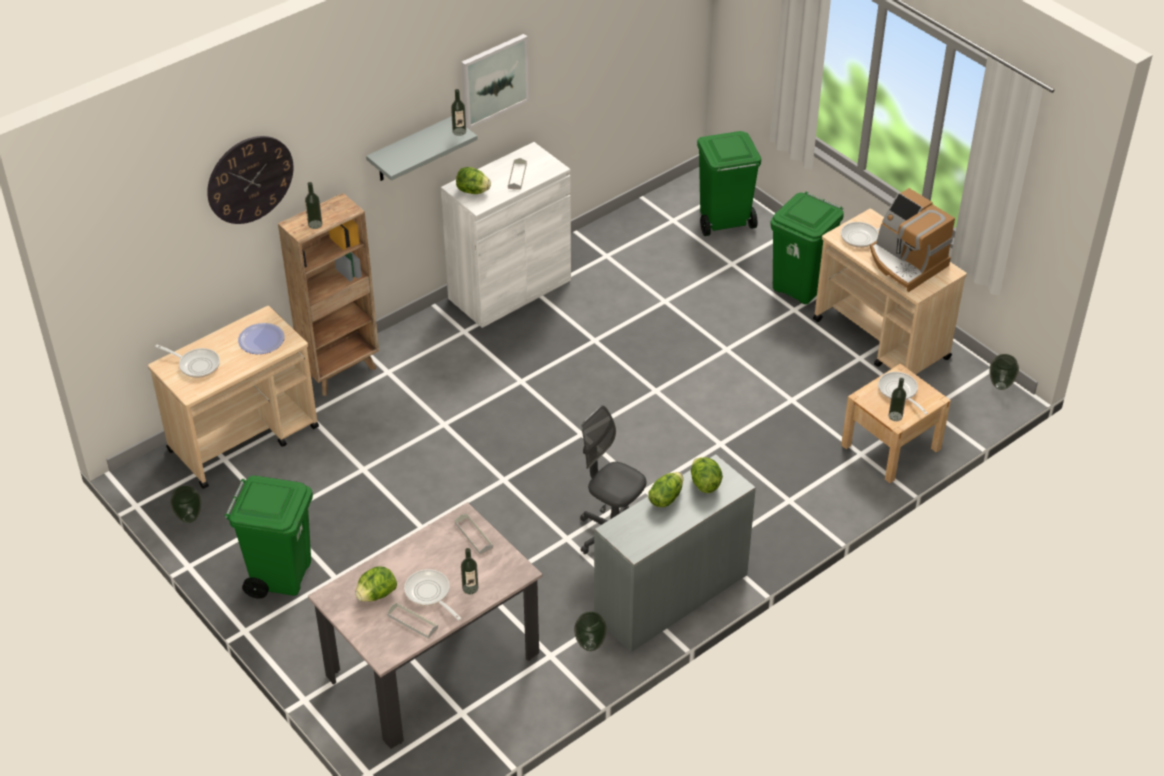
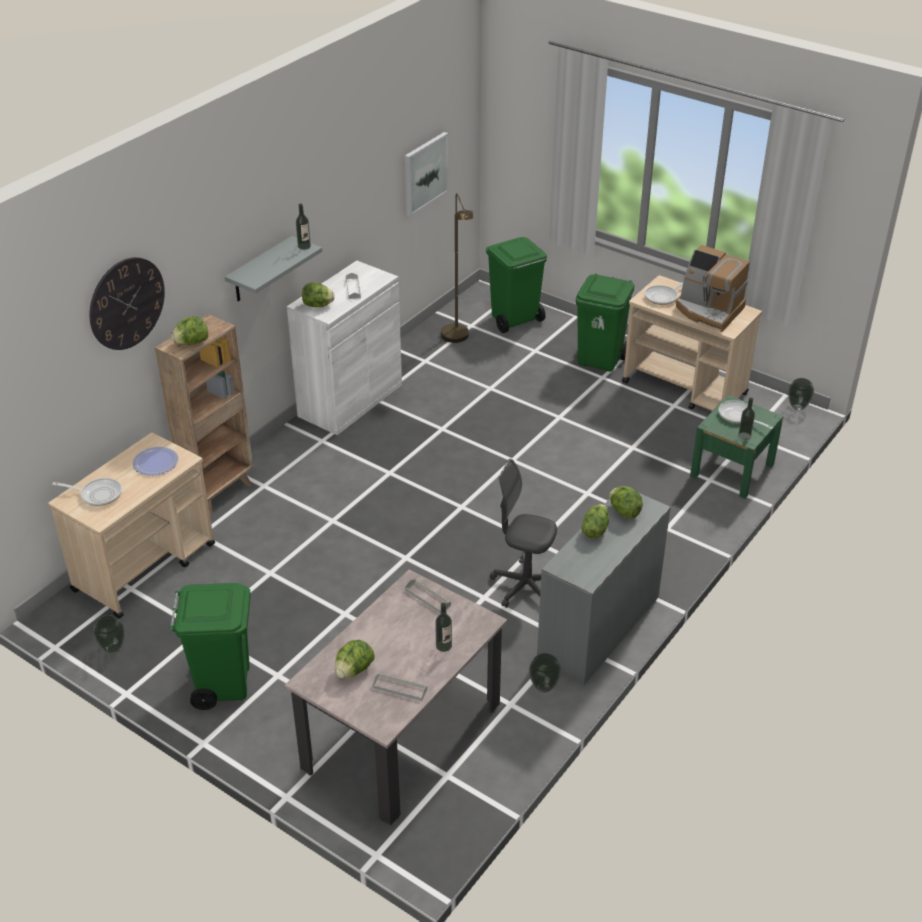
camera: 15 degrees left, 5 degrees down
(315, 224) = (191, 343): bottle -> lettuce
(429, 594) = (406, 659): frying pan -> none
(494, 80) = (323, 200): picture -> picture (425, 173)
(651, 235) = (457, 339): none -> brown floor lamp
(891, 447) = (732, 470): beige nightstand -> green nightstand

